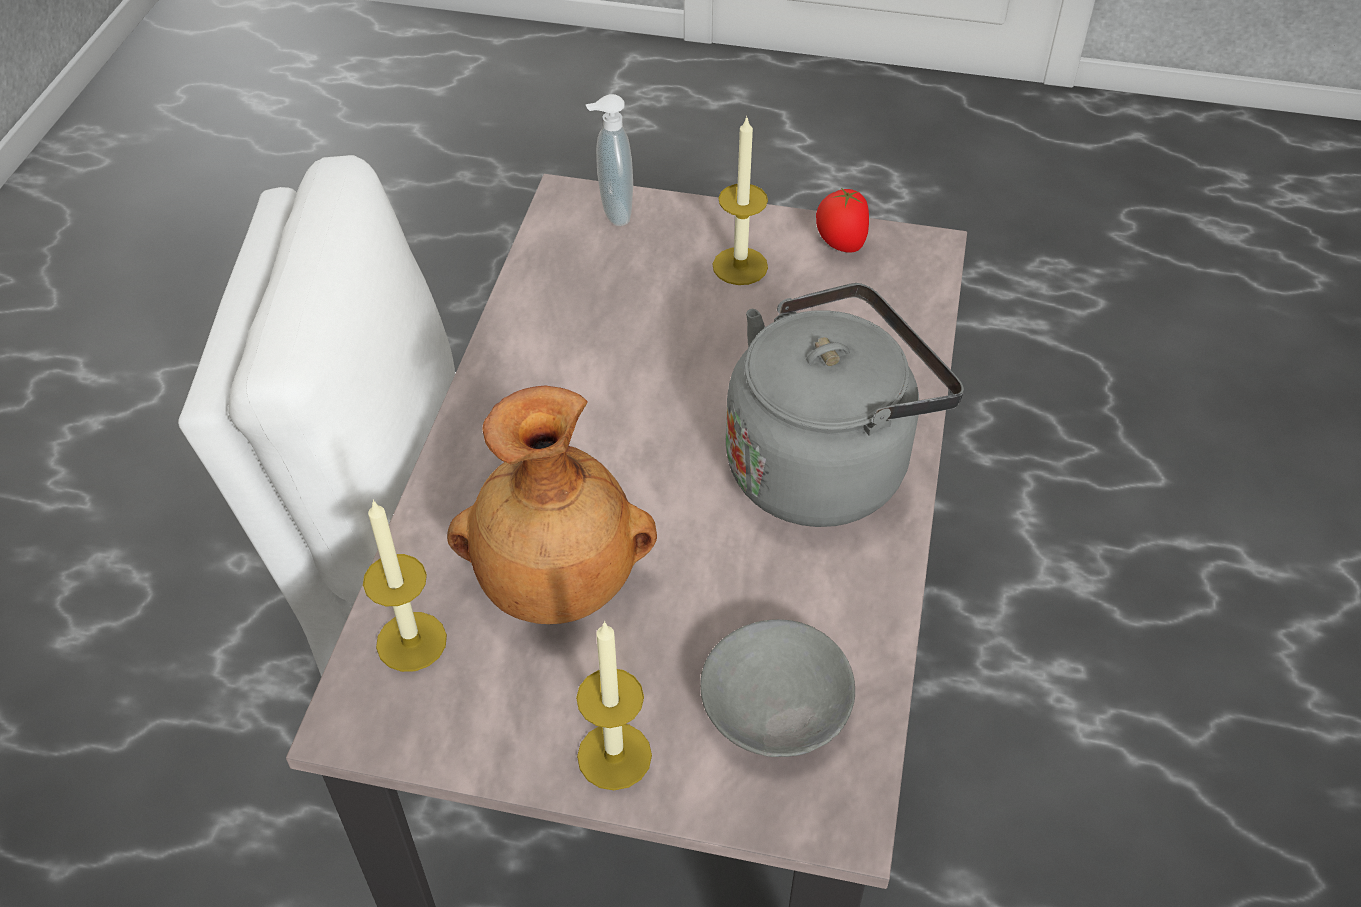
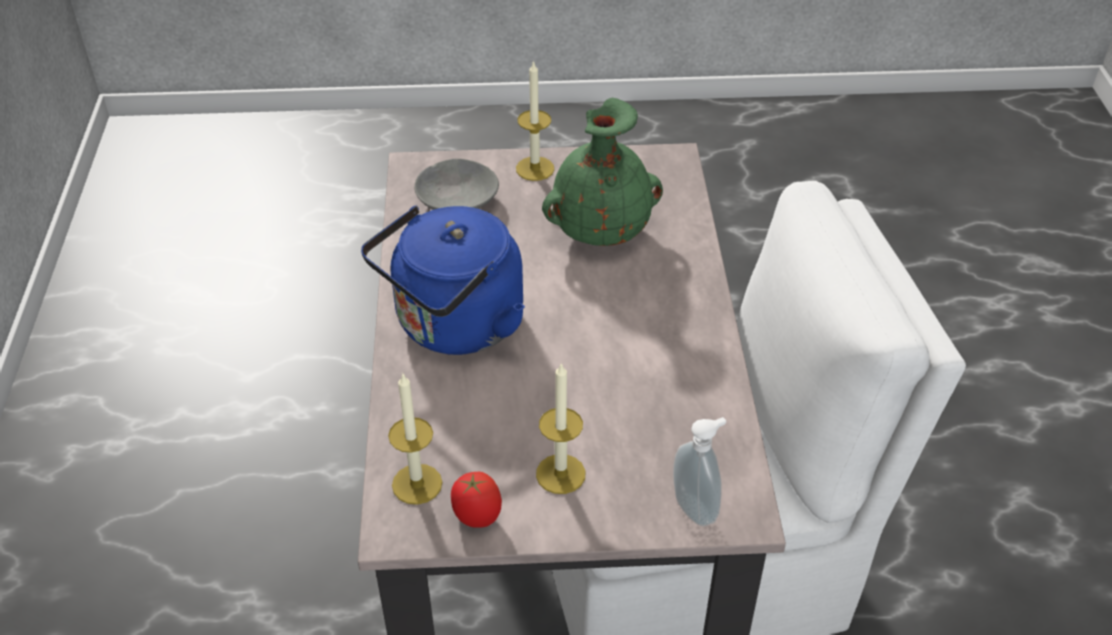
camera: 165 degrees right, 5 degrees down
(411, 641) = (666, 192): candle -> candle (417, 484)
(557, 584) = (600, 231): brown vase -> green vase
(824, 463) = (454, 326): grey kettle -> blue kettle

